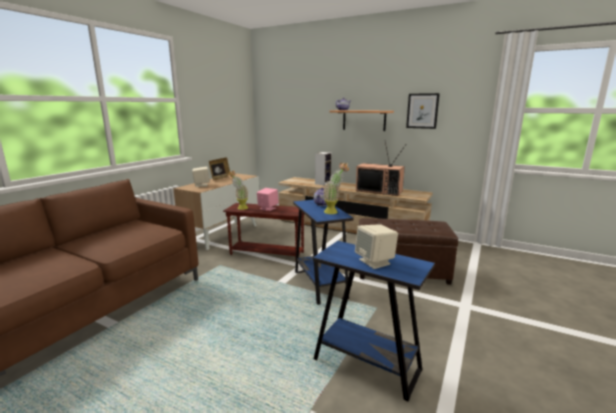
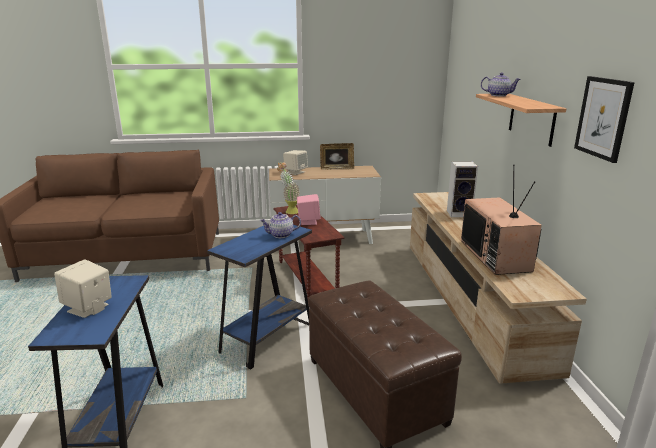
camera: 55 degrees right, 5 degrees up
(334, 212) = (254, 249): potted plant -> none

